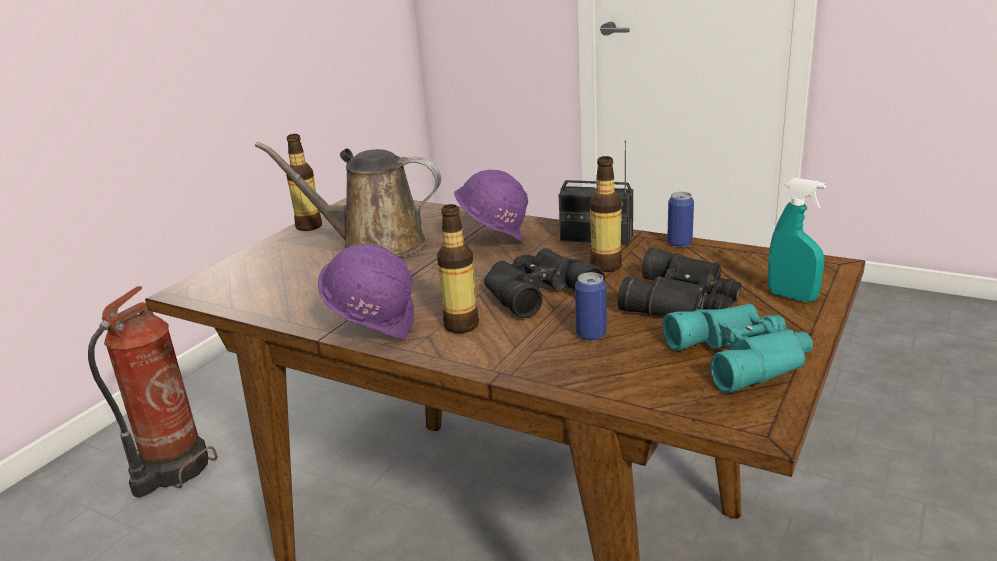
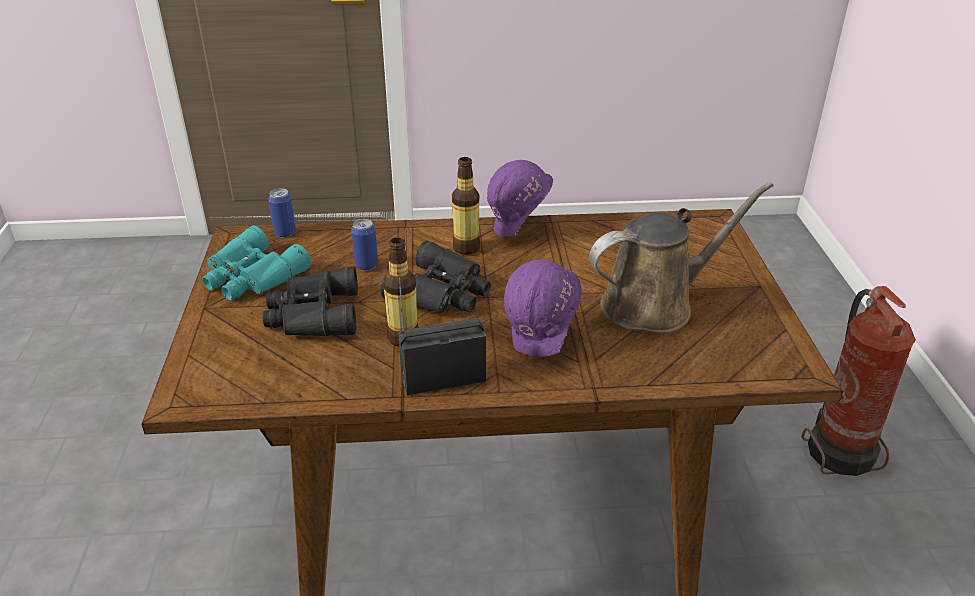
camera: 145 degrees right, 10 degrees up
(309, 226) = (767, 310): bottle -> none
(679, 243) = (347, 395): can -> can (285, 233)
(792, 296) = (218, 344): turquoise spray bottle -> none

